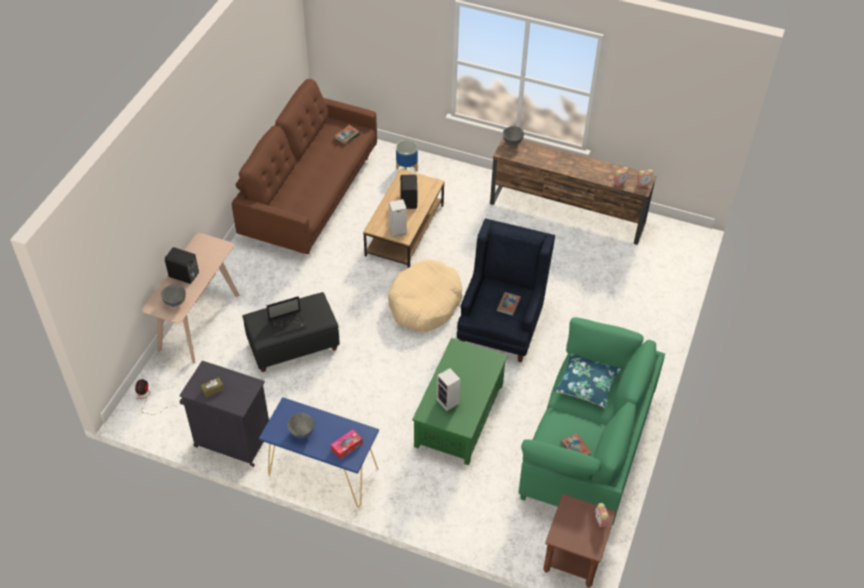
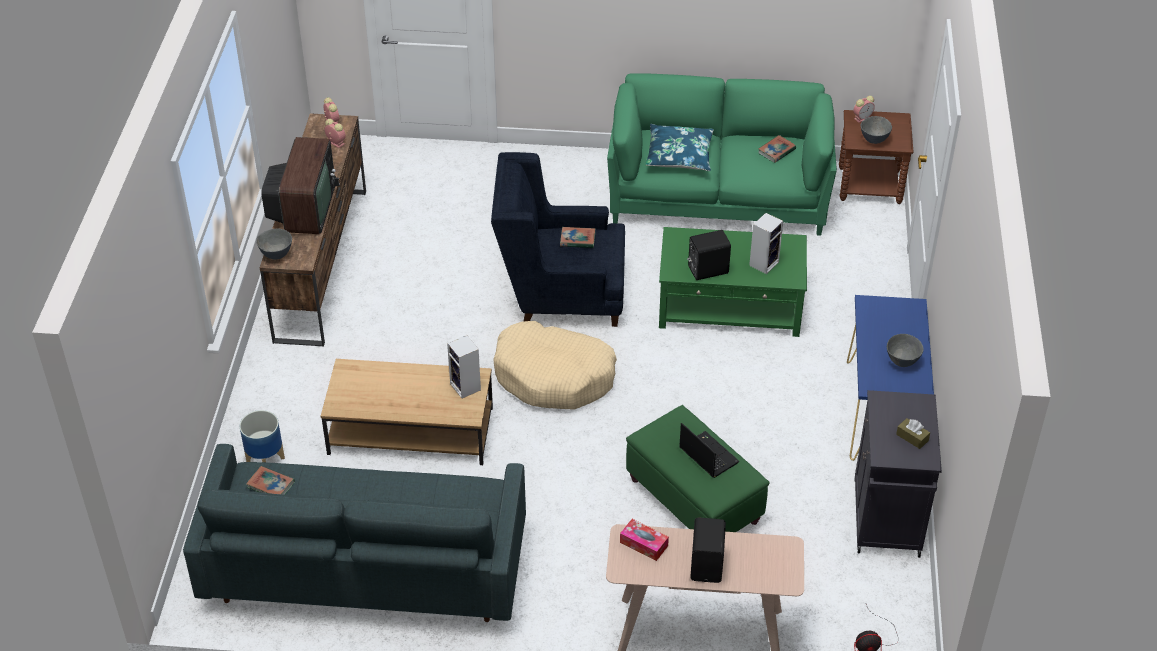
camera: 105 degrees left, 5 degrees down
(175, 302) = (766, 556): grey bowl -> grey bowl (873, 140)
(294, 345) = (693, 500): black ottoman -> green ottoman
(310, 196) = (365, 570): brown sofa -> grey sofa
(346, 446) = (897, 316): tissue box -> tissue box (644, 544)
(409, 201) = (394, 388): black speaker -> black speaker (707, 269)
(553, 160) = (305, 209): none -> television

